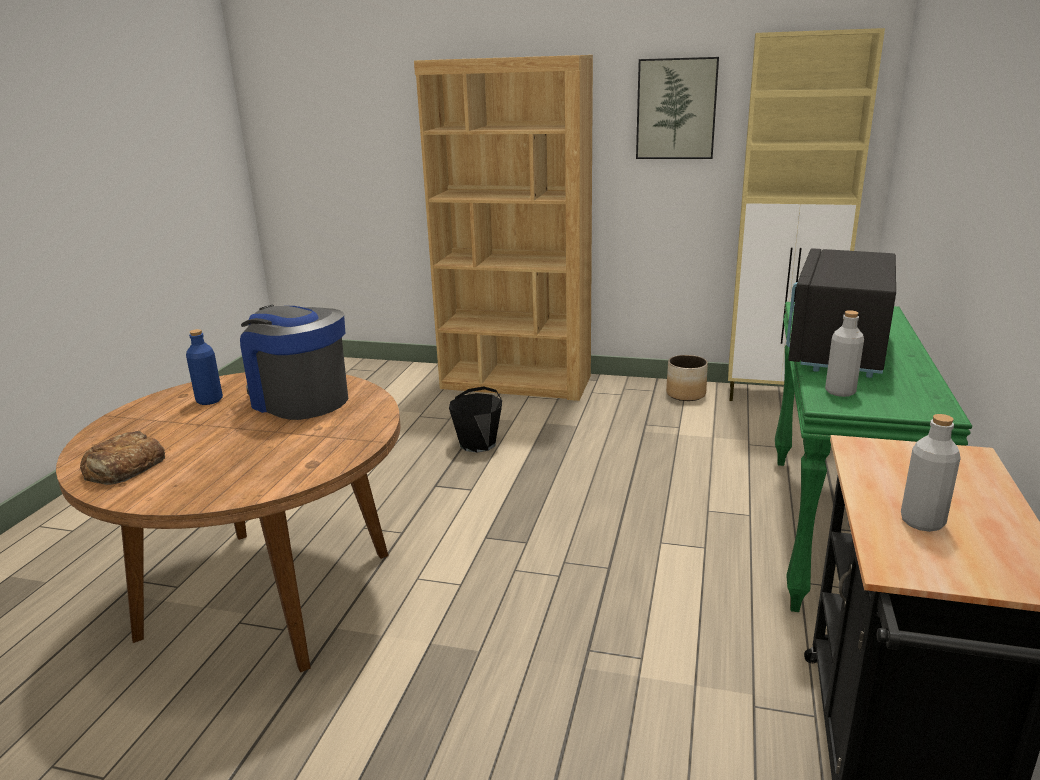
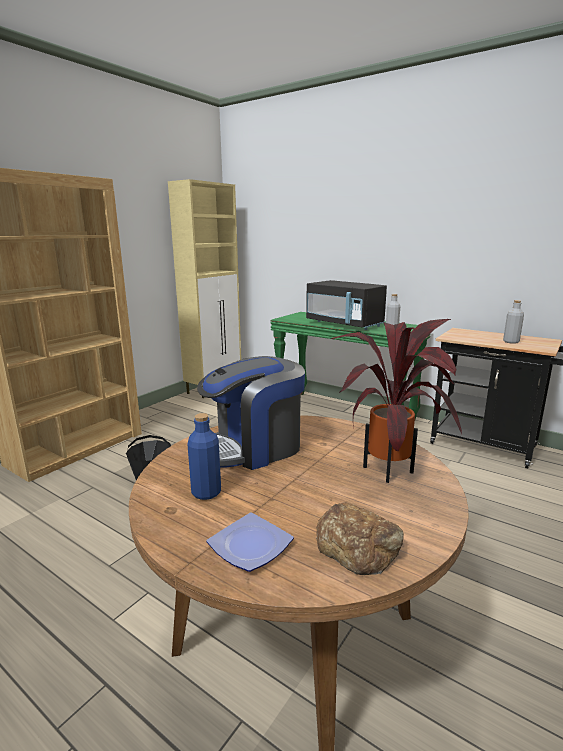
camera: 70 degrees left, 5 degrees down
(130, 431) = (252, 546): none -> plate
(260, 470) = (393, 469): none -> potted plant
(676, 109) = (133, 225): picture -> none
(685, 394) = (180, 405): planter -> none

